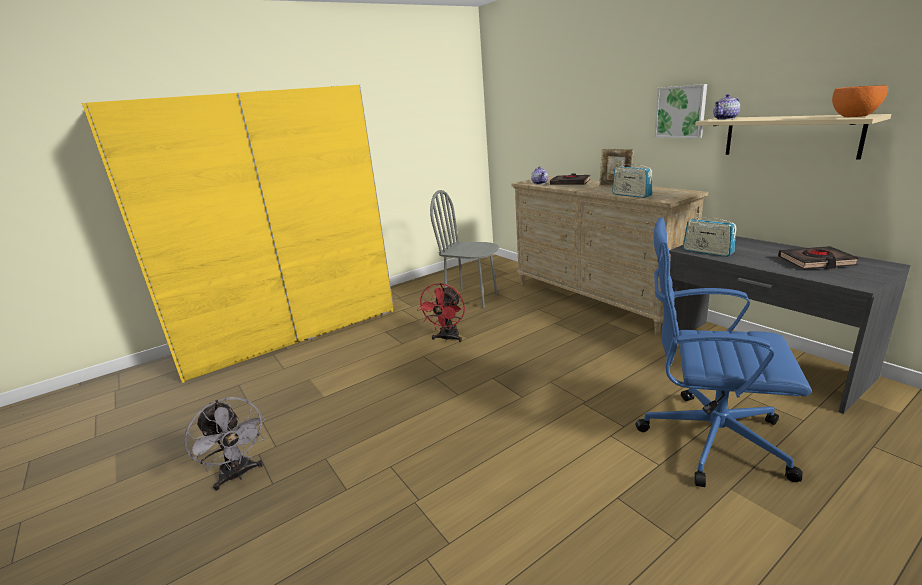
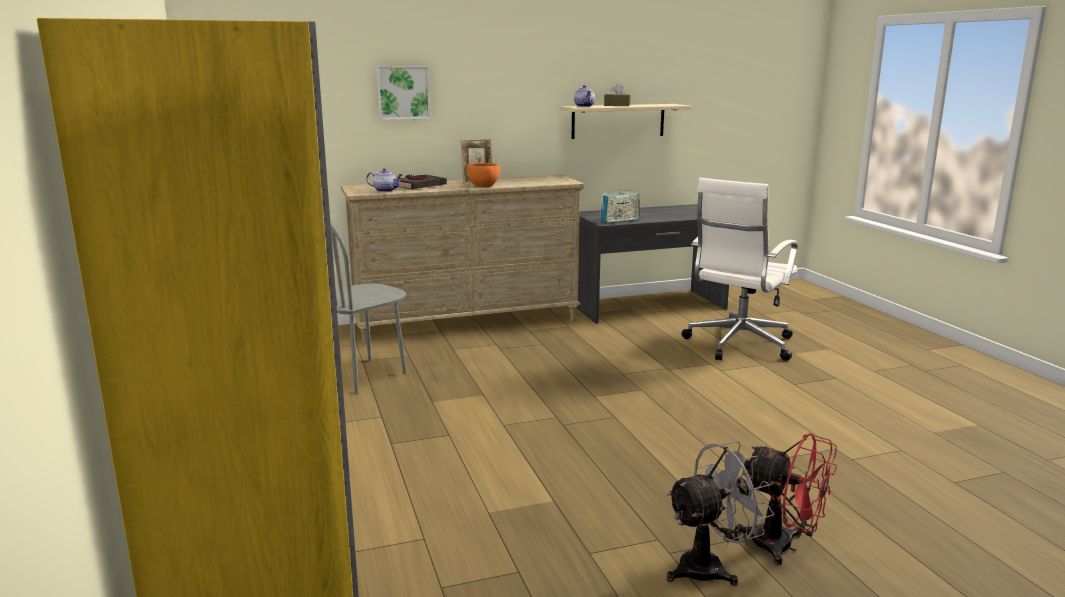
camera: 75 degrees left, 5 degrees down
(447, 338) = (471, 405): red fan -> red fan (783, 547)
(631, 195) = (530, 184): radio -> none
(681, 112) = (525, 100): picture -> picture (403, 92)
(708, 438) = (738, 345): blue office chair -> white office chair
(771, 117) = (617, 105): none -> brown tissue box
(816, 262) = (673, 211): black book -> none
(855, 116) = (671, 104): orange bowl -> orange bowl (483, 186)

